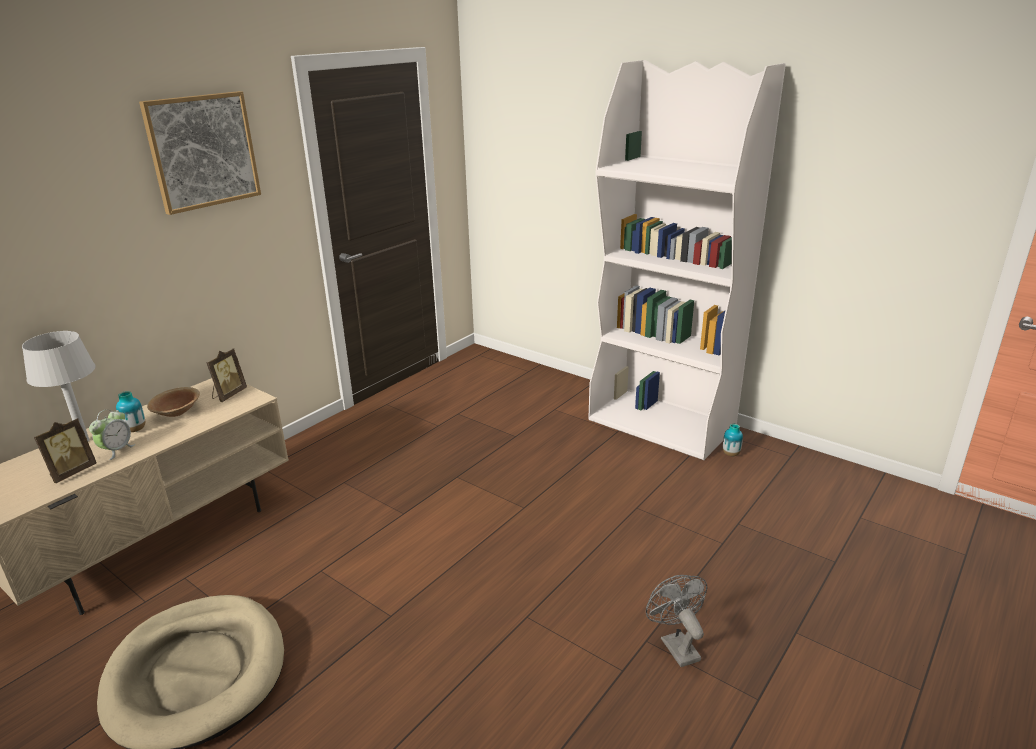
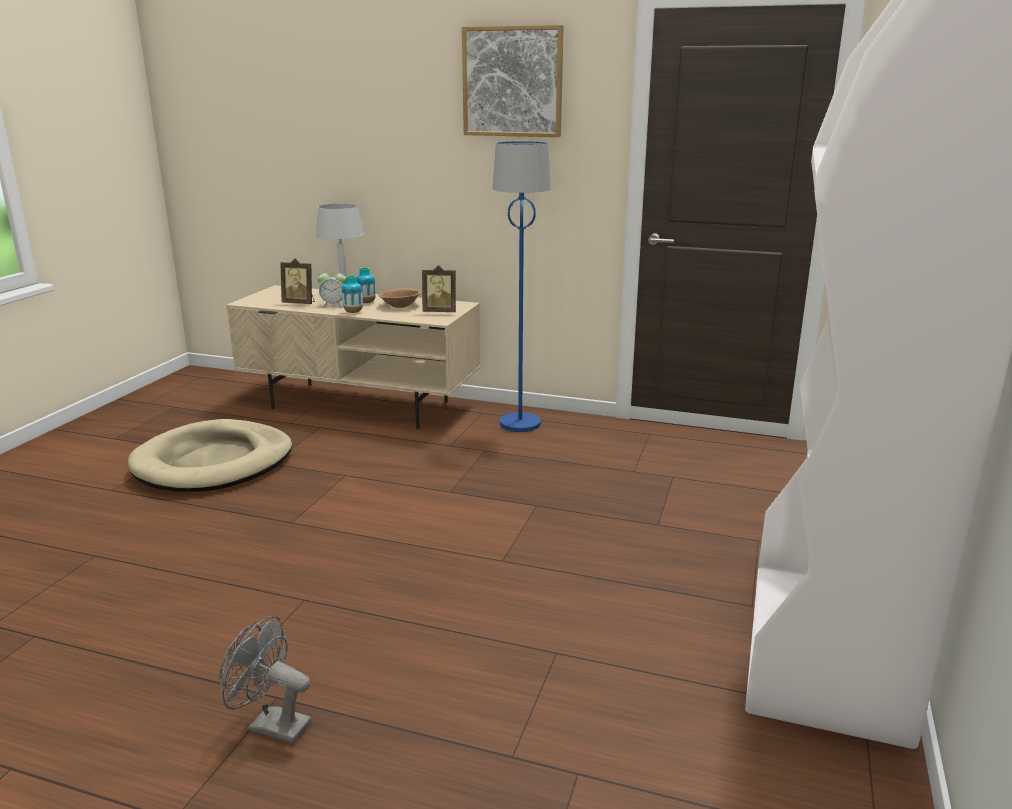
camera: 70 degrees right, 5 degrees down
(310, 454) = (520, 423): none -> blue floor lamp
(676, 645) = (271, 725): grey fan -> grey fan turned 120 degrees counterclockwise
(731, 454) = (801, 749): vase -> vase (353, 312)

